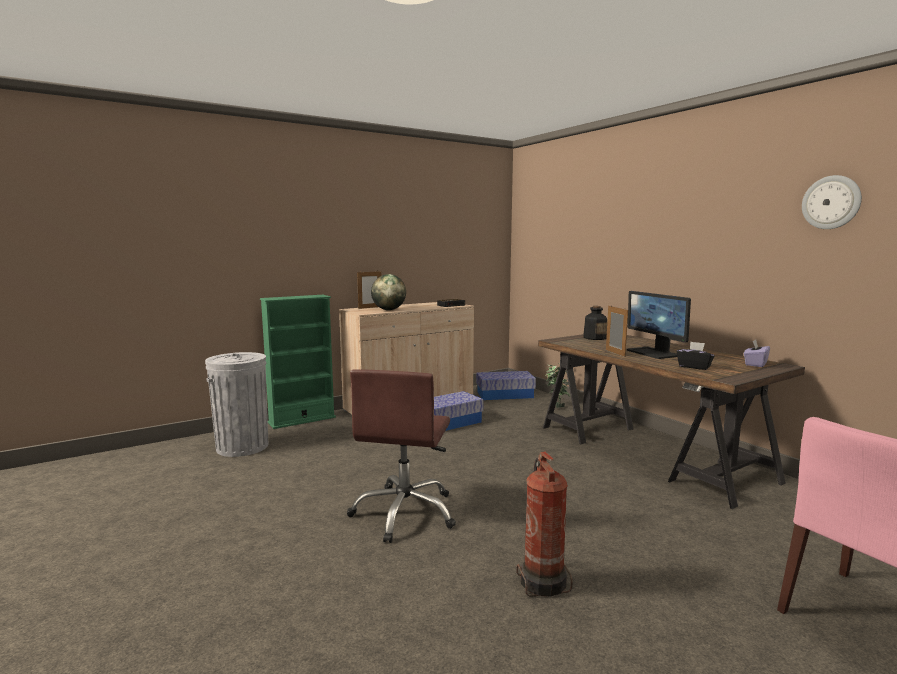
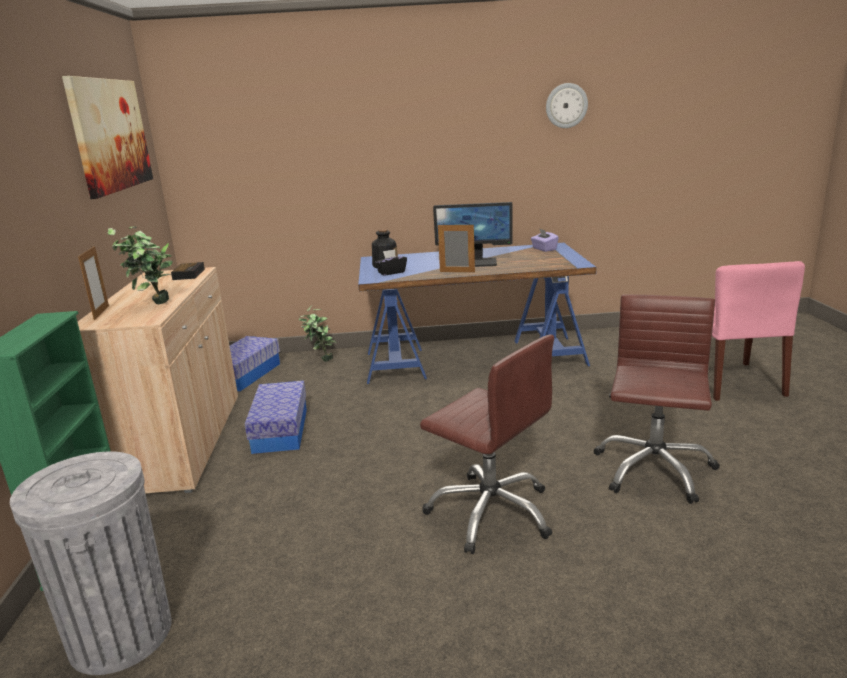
camera: 60 degrees left, 10 degrees up
(388, 310) = (152, 305): globe -> potted plant
(449, 216) = (110, 135): none -> picture
(543, 581) = (653, 469): fire extinguisher -> brown office chair
(649, 452) = (473, 358): brown desk -> blue desk
(694, 367) = (534, 263): black tissue box -> black tissue box (391, 272)

